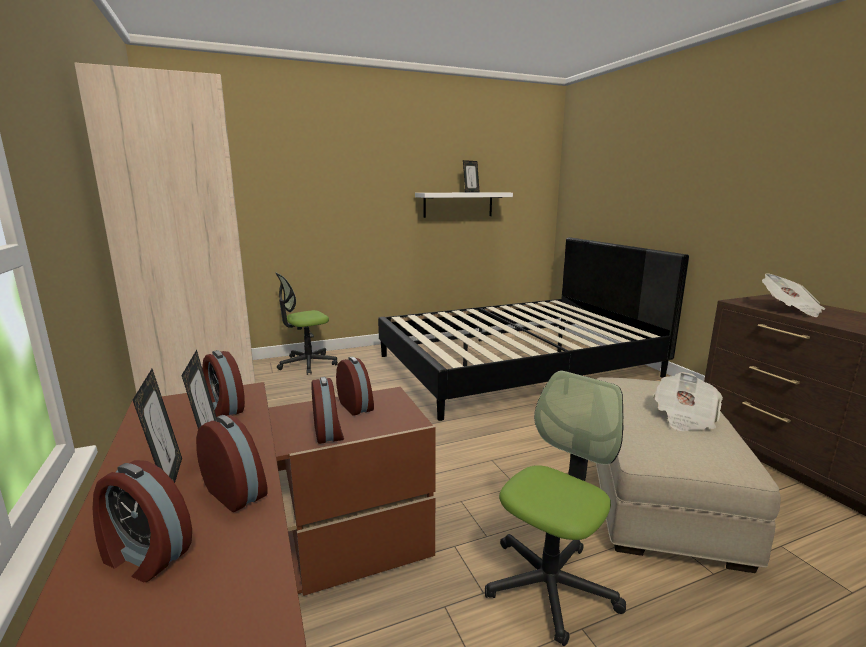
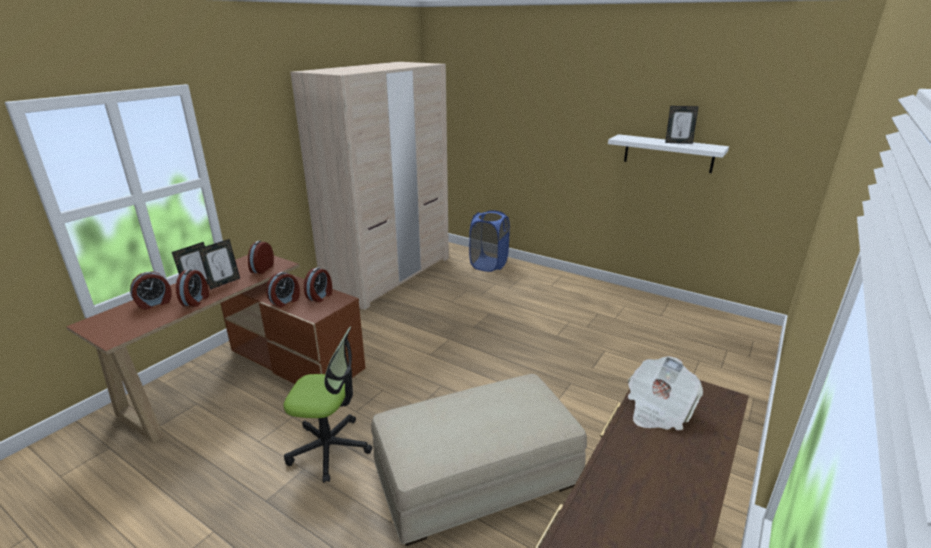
camera: 55 degrees right, 10 degrees up
(144, 556) = (155, 303): alarm clock -> alarm clock turned 120 degrees counterclockwise
(307, 364) = (489, 264): office chair -> blue laundry basket
(517, 366) = (622, 344): black bed -> none
(684, 418) = (476, 427): newspaper -> none

